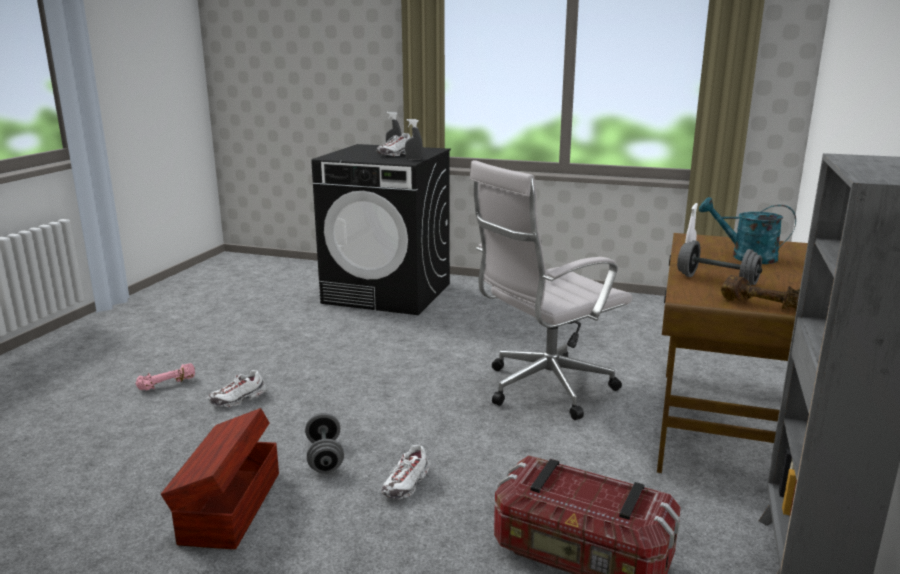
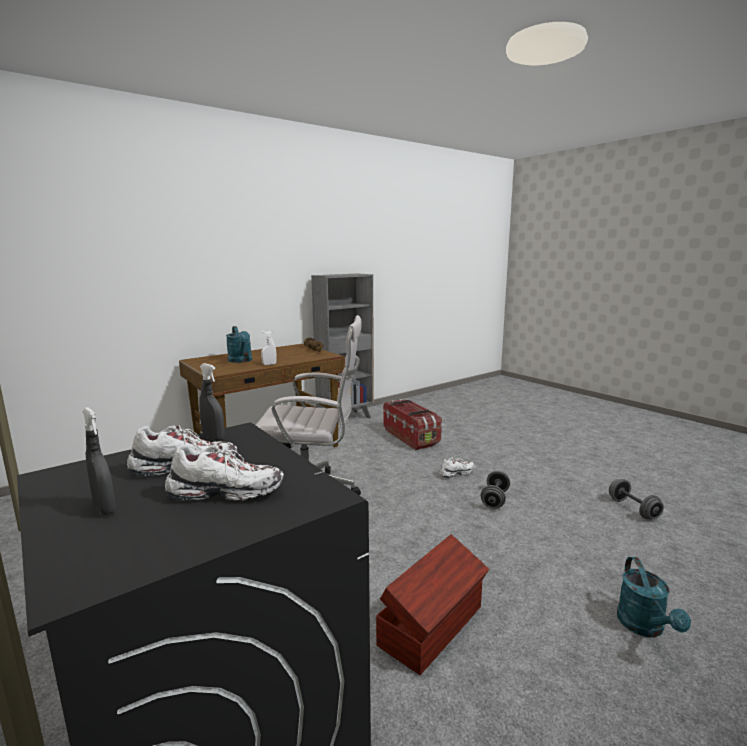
camera: 145 degrees left, 5 degrees down
(167, 385) = (645, 628): pink dumbbell -> turquoise watering can
(229, 507) = (559, 491): brown storage box -> brown storage box (433, 625)
(239, 399) = (555, 572): white shoe -> white shoe (226, 494)
(716, 281) = (296, 356): grey dumbbell -> grey dumbbell (633, 509)

